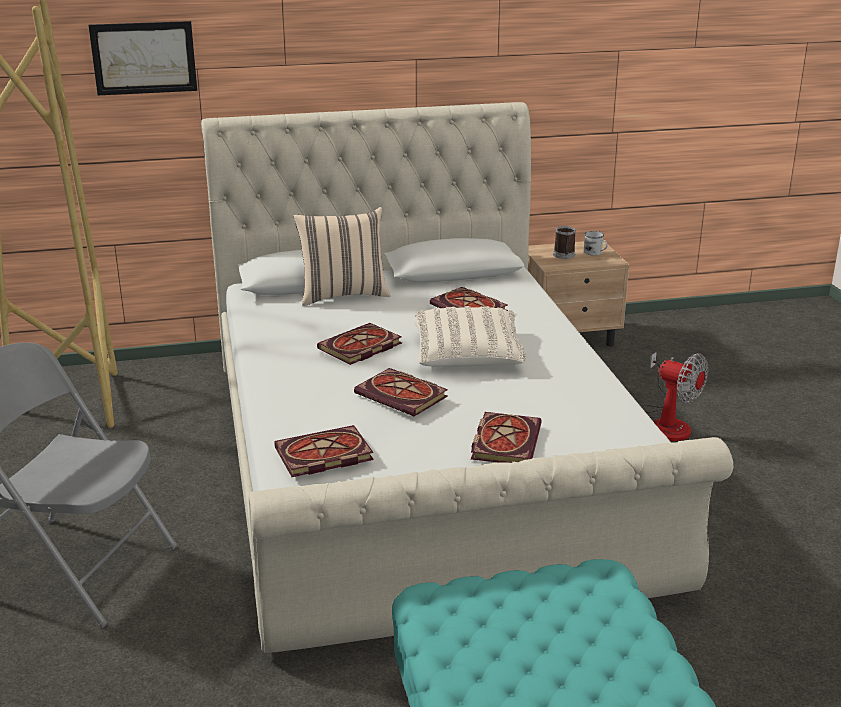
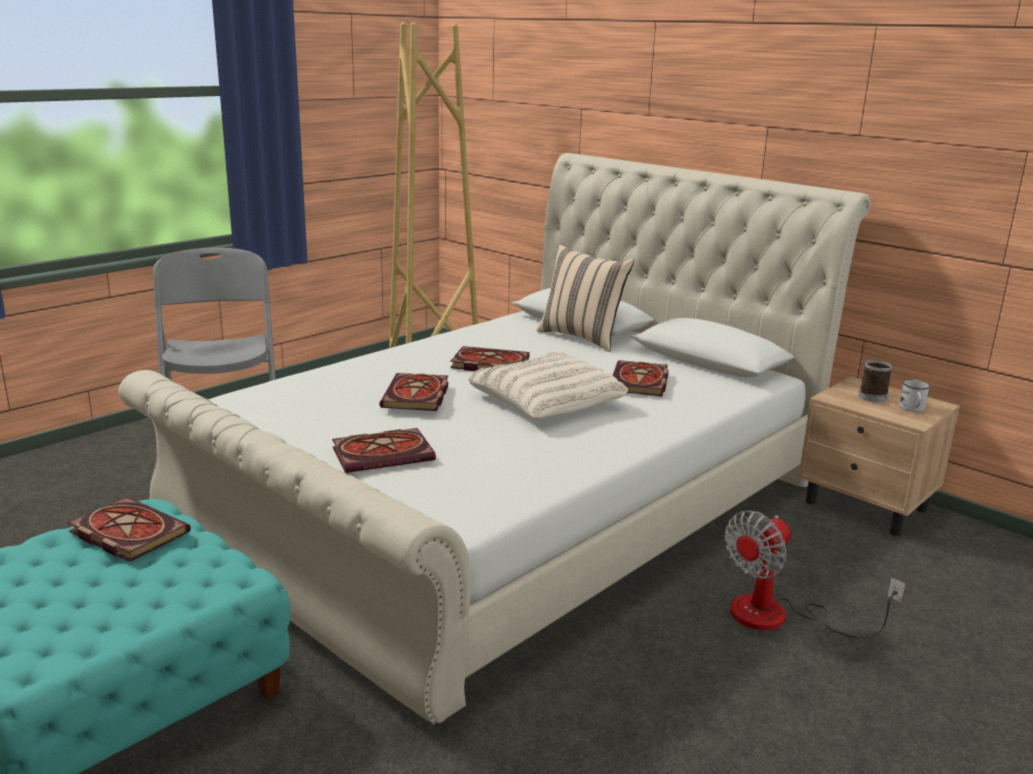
camera: 55 degrees right, 5 degrees down
(144, 58) = (545, 93): picture -> none
(322, 456) = (276, 394): book -> book (126, 533)
(667, 423) = (779, 616): fan -> fan turned 45 degrees clockwise

